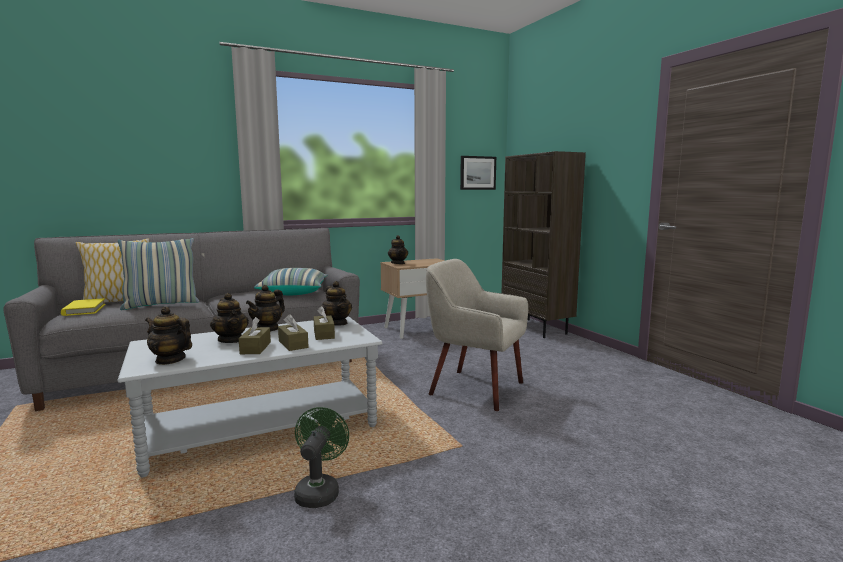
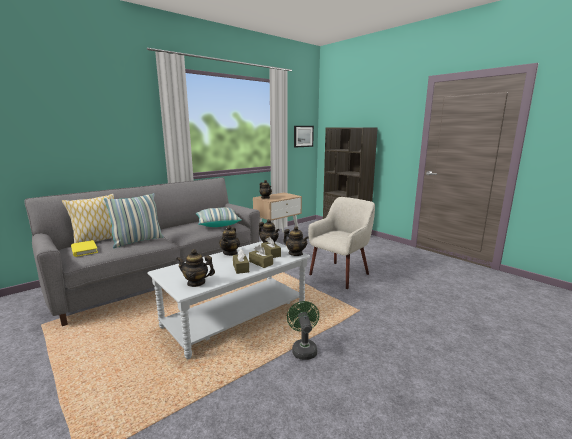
camera: 15 degrees left, 5 degrees up
(231, 340) = (217, 264): teapot -> teapot (295, 253)
(475, 388) = (340, 274): beige armchair -> beige armchair turned 120 degrees clockwise

